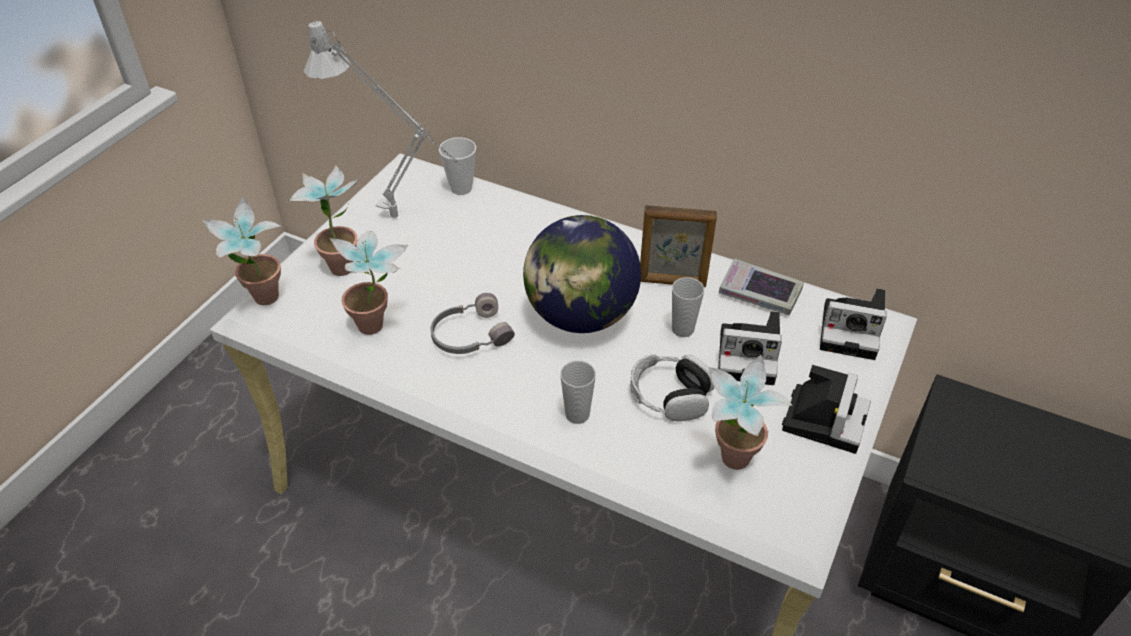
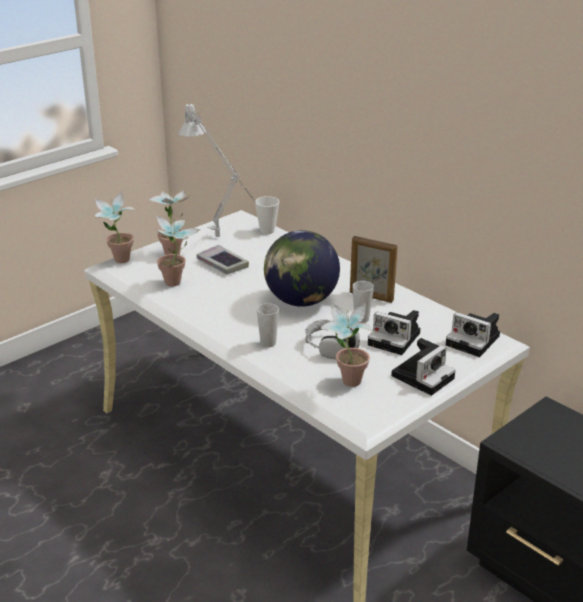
camera: 20 degrees right, 15 degrees down
(470, 335) = (228, 297): grey headphones -> none
(759, 293) = (425, 312): book -> book (222, 264)

